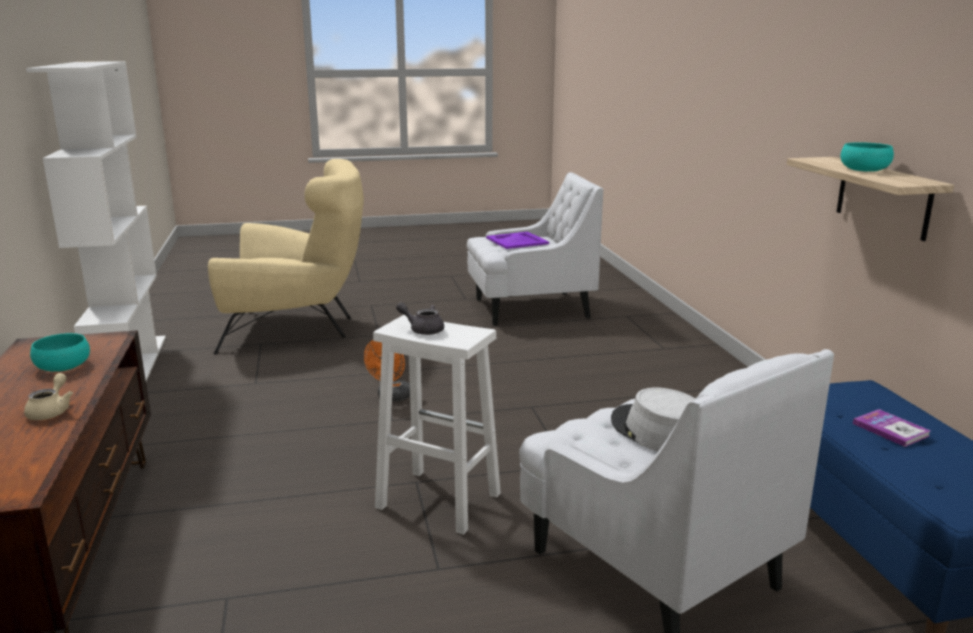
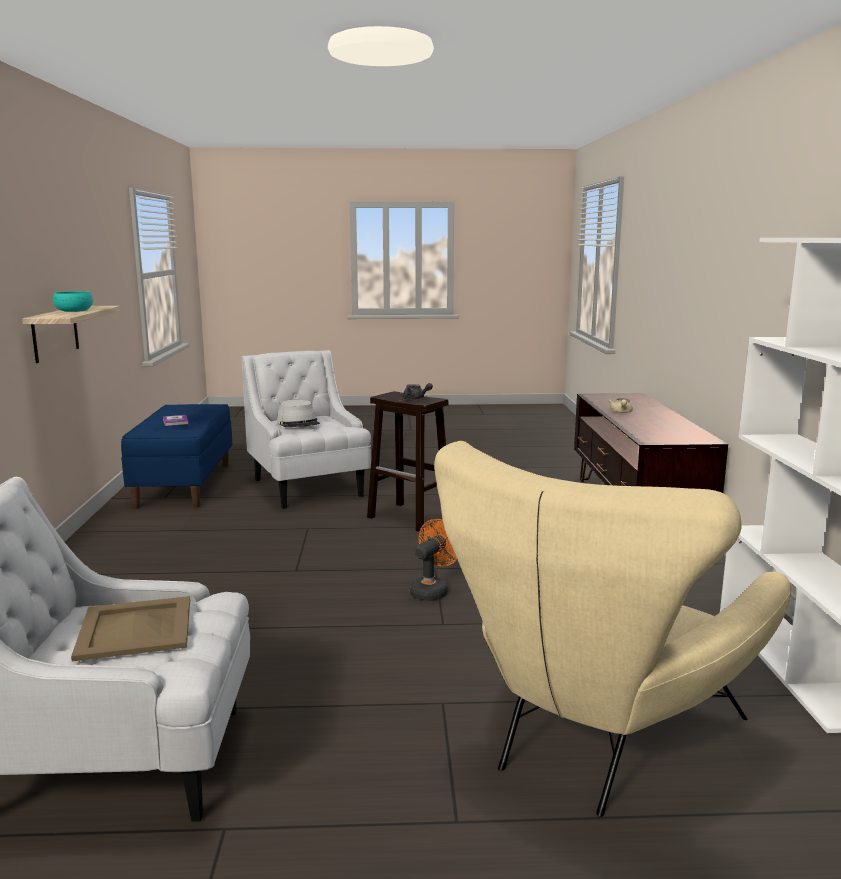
camera: 170 degrees left, 5 degrees down
(63, 366) = (654, 428): turquoise bowl -> none
(298, 328) = (593, 740): beige armchair -> beige armchair turned 60 degrees counterclockwise
(436, 500) = (410, 517): white stool -> brown stool
(517, 241) = (134, 628): purple tray -> beige tray

